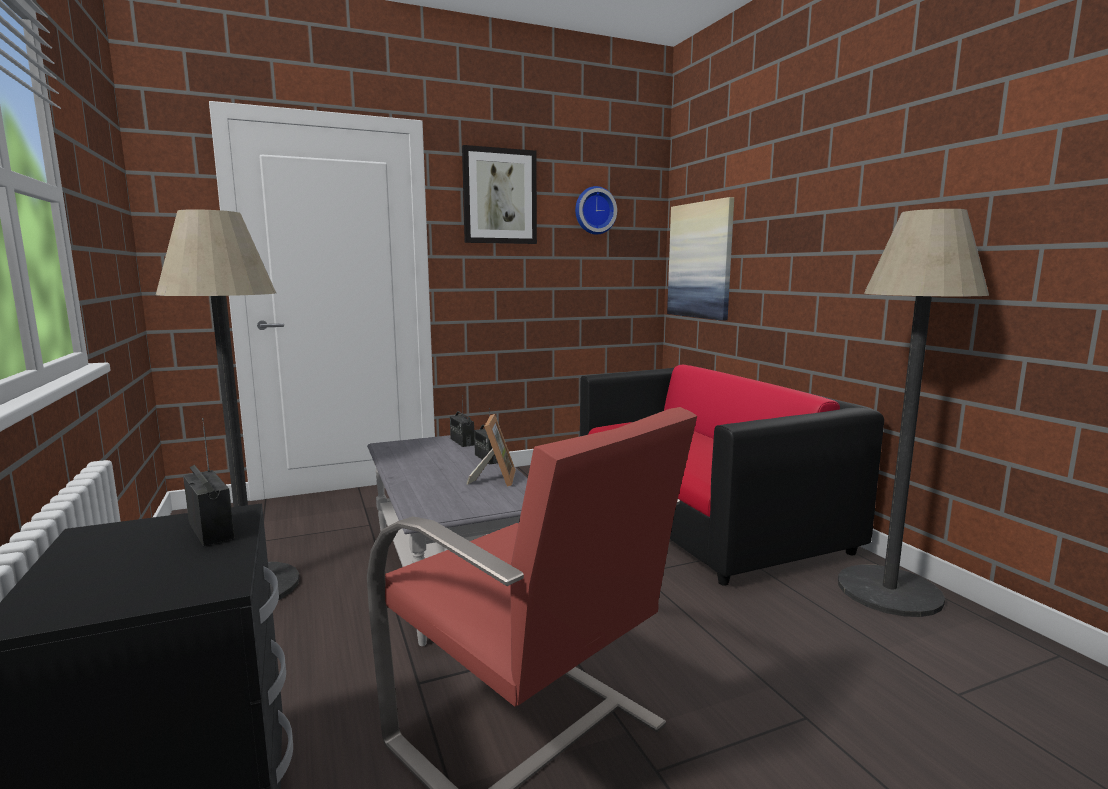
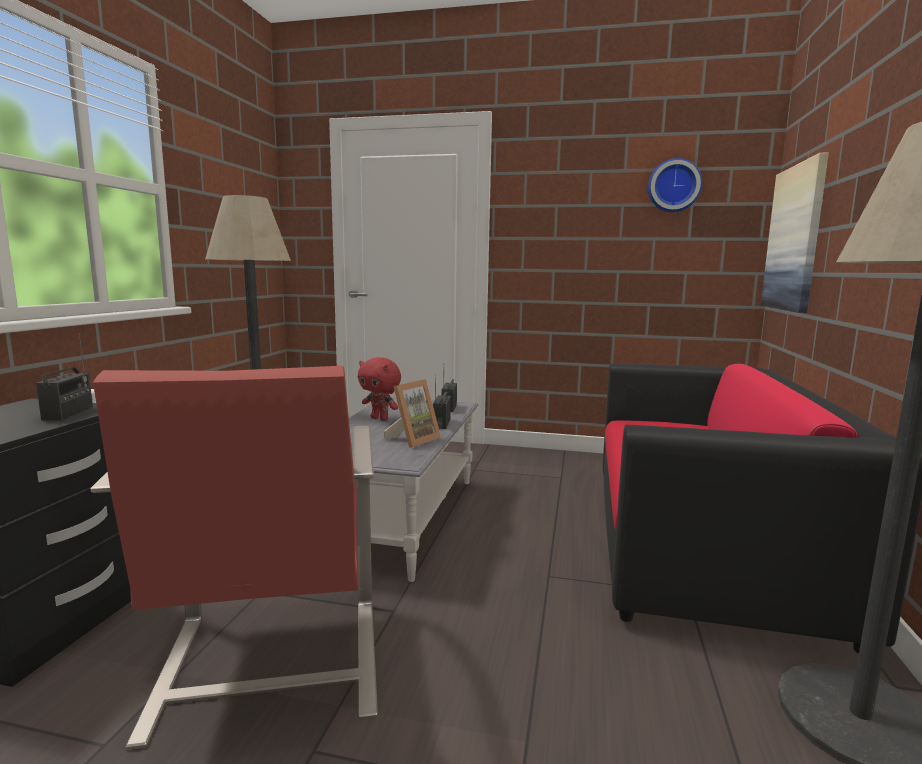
camera: 35 degrees right, 0 degrees up
(419, 466) = (380, 419): none -> red plush toy
(499, 196) = (563, 177): picture -> none

